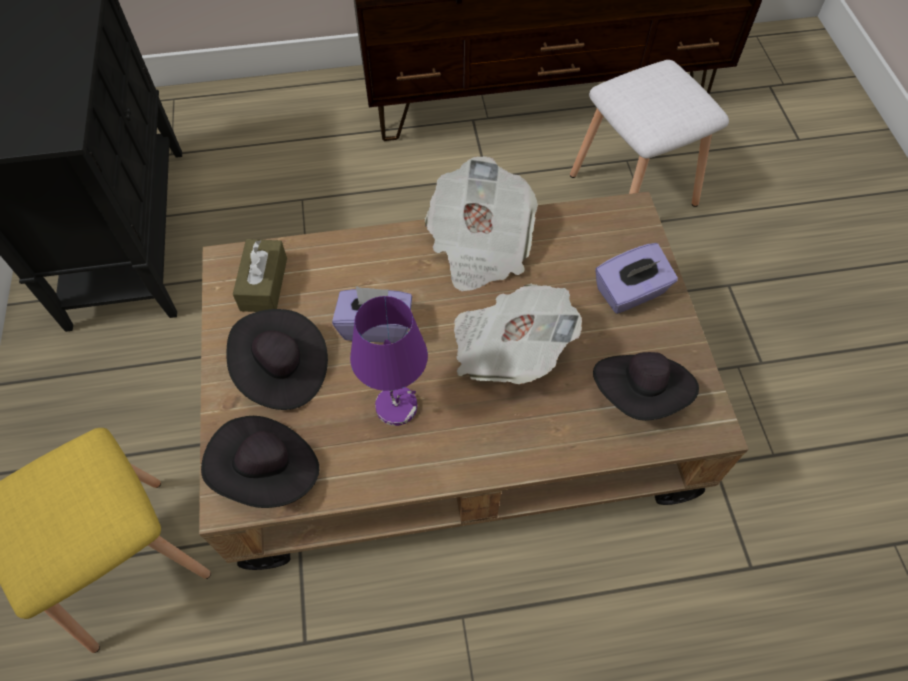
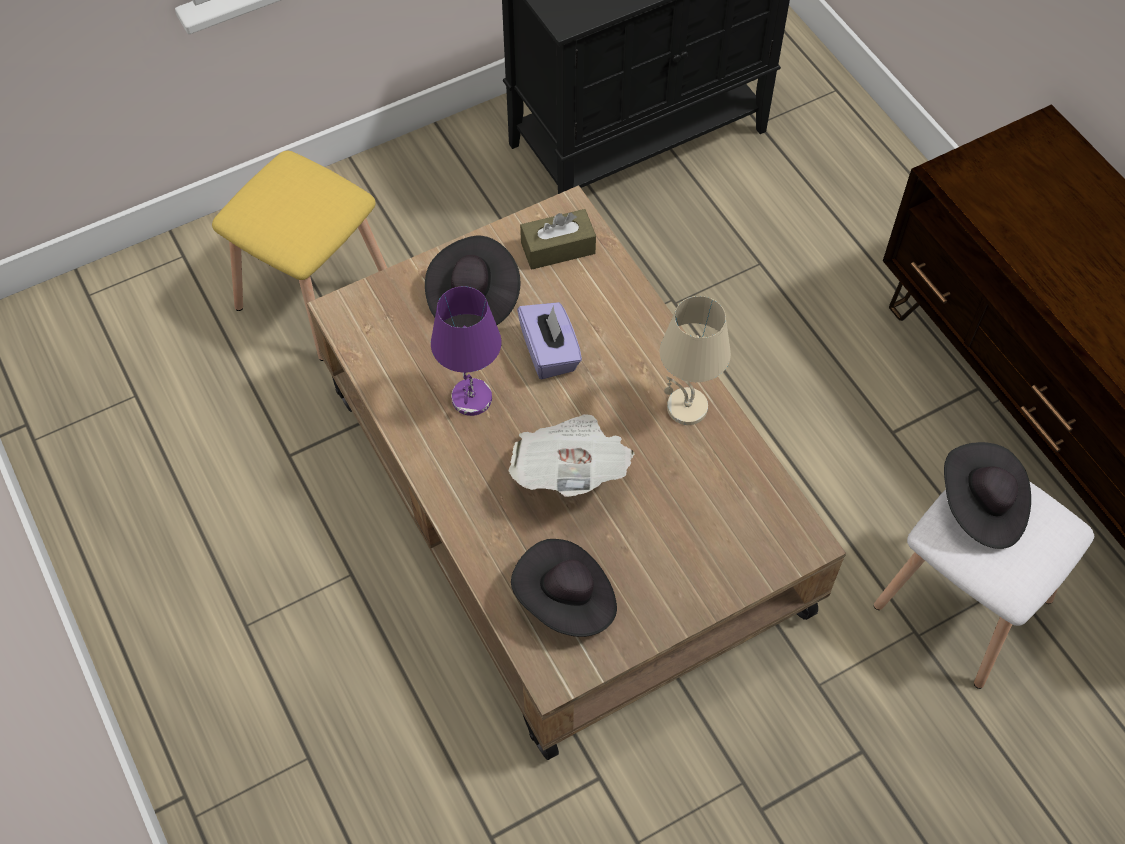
camera: 70 degrees right, 0 degrees up
(268, 473) = (374, 327): black hat -> black hat (981, 507)
(479, 246) = (686, 408): newspaper -> beige table lamp
(630, 293) = (689, 565): purple tissue box -> none

